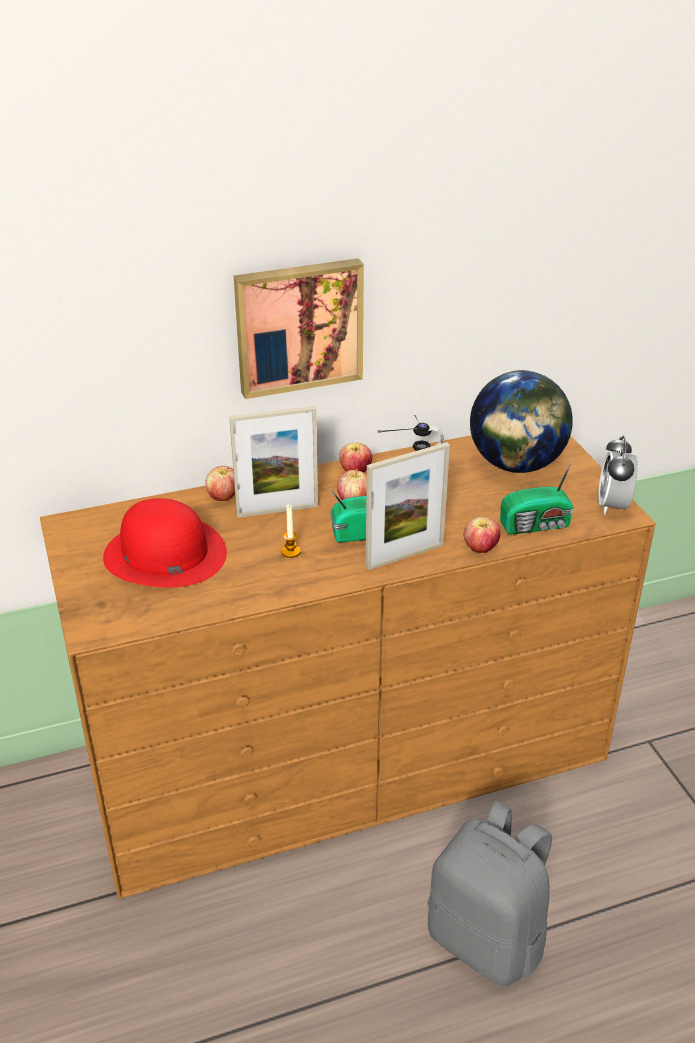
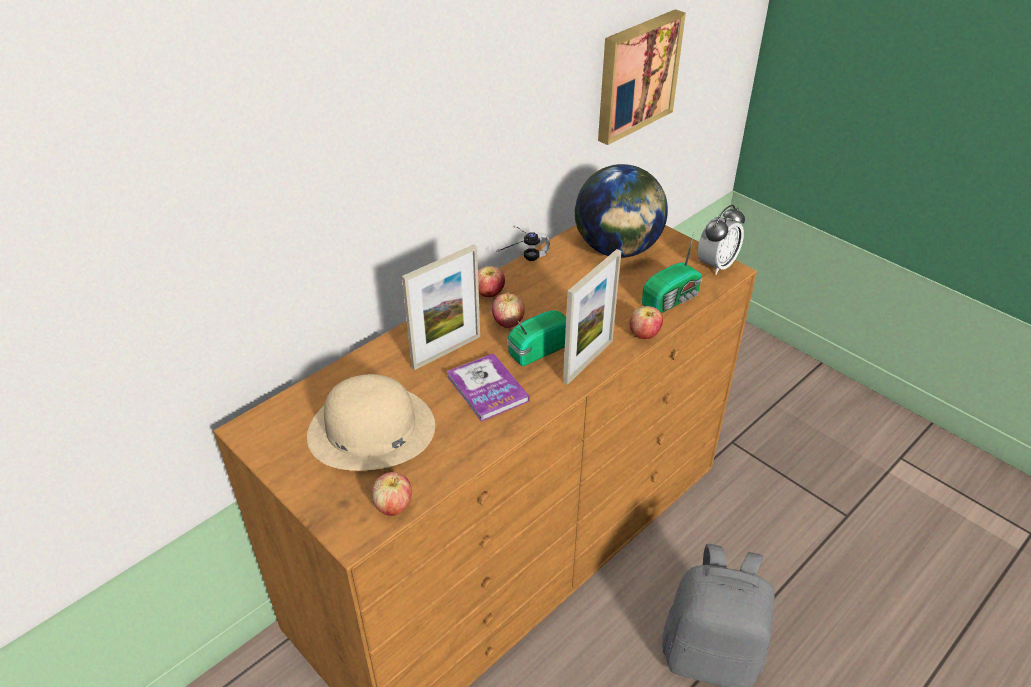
camera: 25 degrees left, 5 degrees up
(164, 554) = (371, 429): red hat -> beige hat
(223, 497) = (386, 353): apple -> apple (393, 506)
(290, 551) = (487, 388): candle -> book
(298, 326) = (424, 169): picture -> picture (636, 75)
(613, 506) = (716, 265): alarm clock -> alarm clock turned 120 degrees counterclockwise

